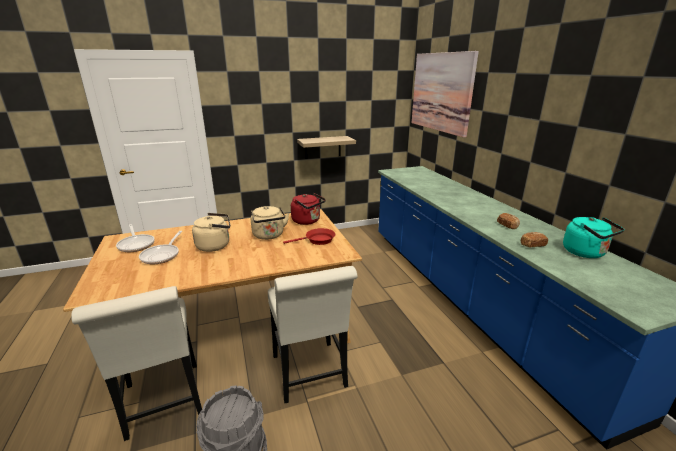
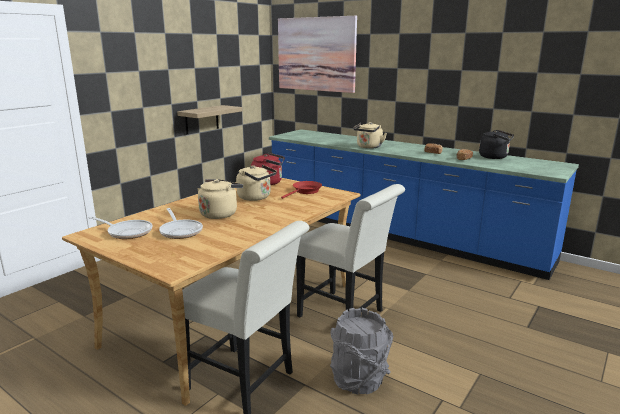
camera: 35 degrees left, 5 degrees down
(447, 201) = (368, 147): none -> beige kettle
(586, 253) = (495, 157): turquoise kettle -> black kettle

